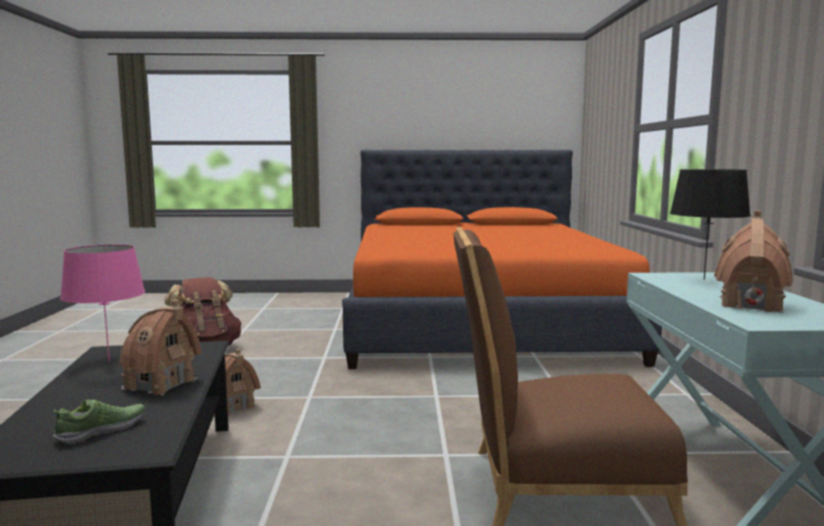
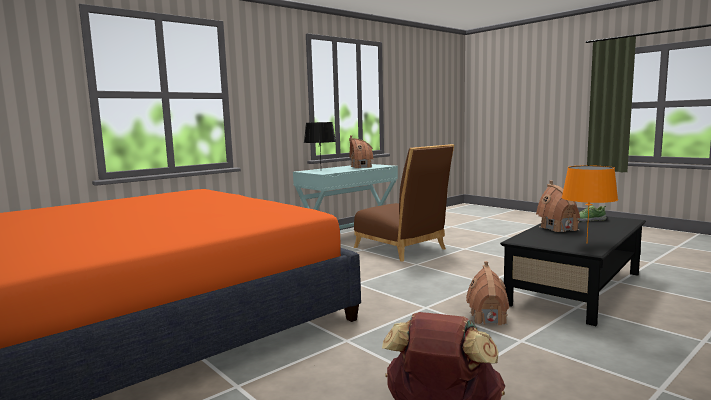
camera: 130 degrees left, 0 degrees up
(109, 361) = (587, 243): pink table lamp -> orange table lamp

